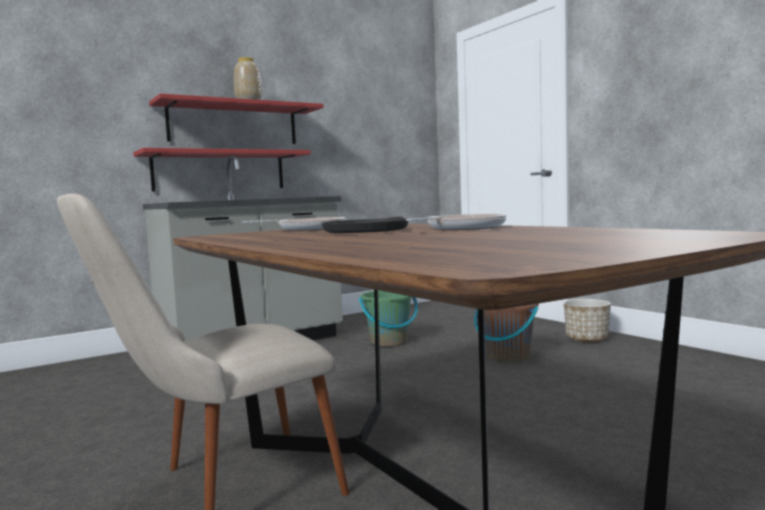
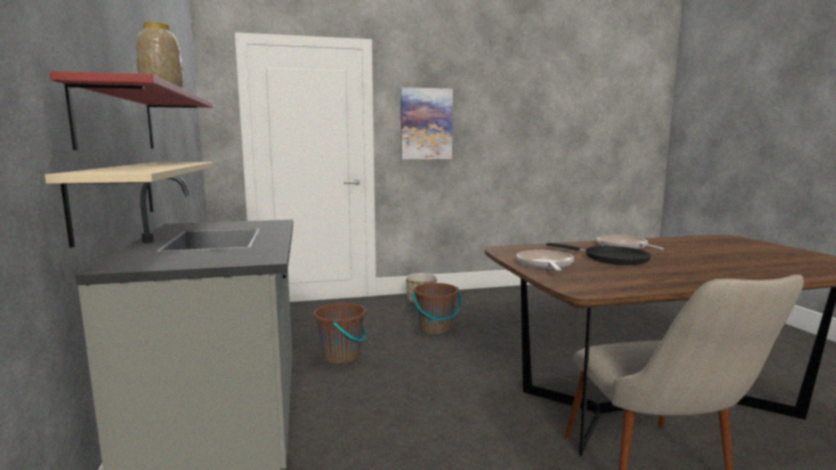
camera: 70 degrees left, 5 degrees up
(220, 171) = (115, 196): red shelf -> beige shelf
(389, 342) = (341, 356): green bucket -> brown bucket
(630, 83) = (426, 124): none -> picture

